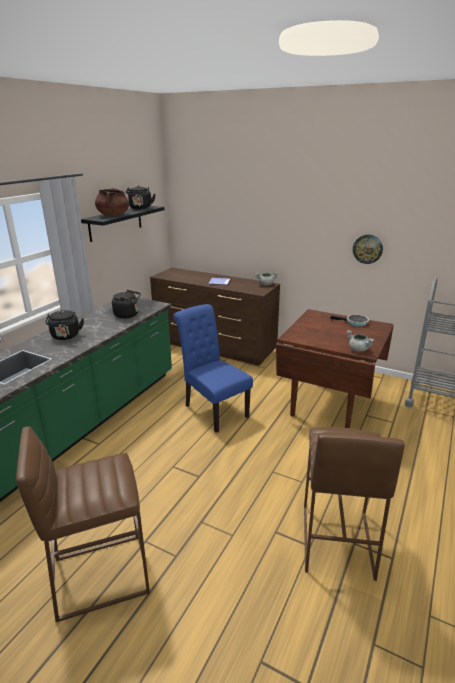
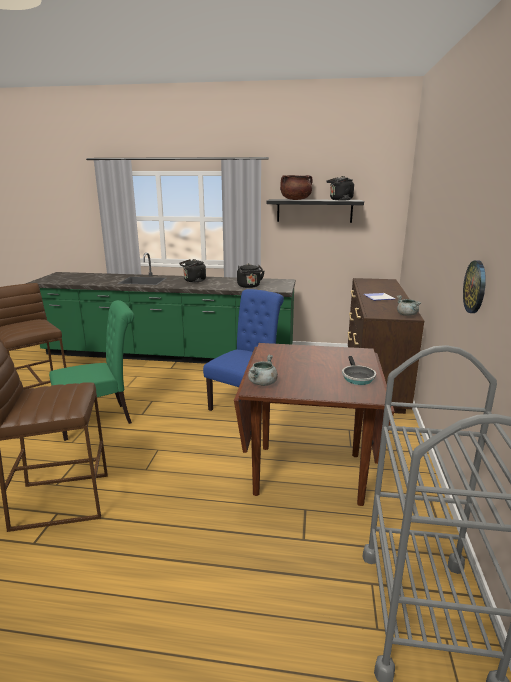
camera: 70 degrees right, 5 degrees down
(193, 510) = (100, 420): none -> green chair

